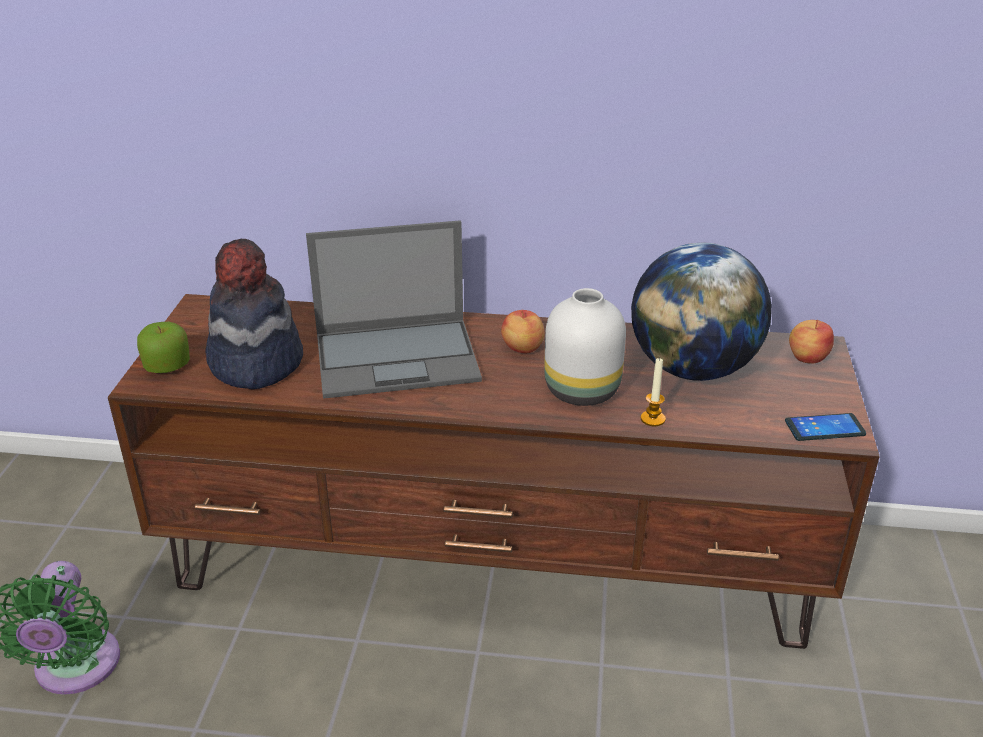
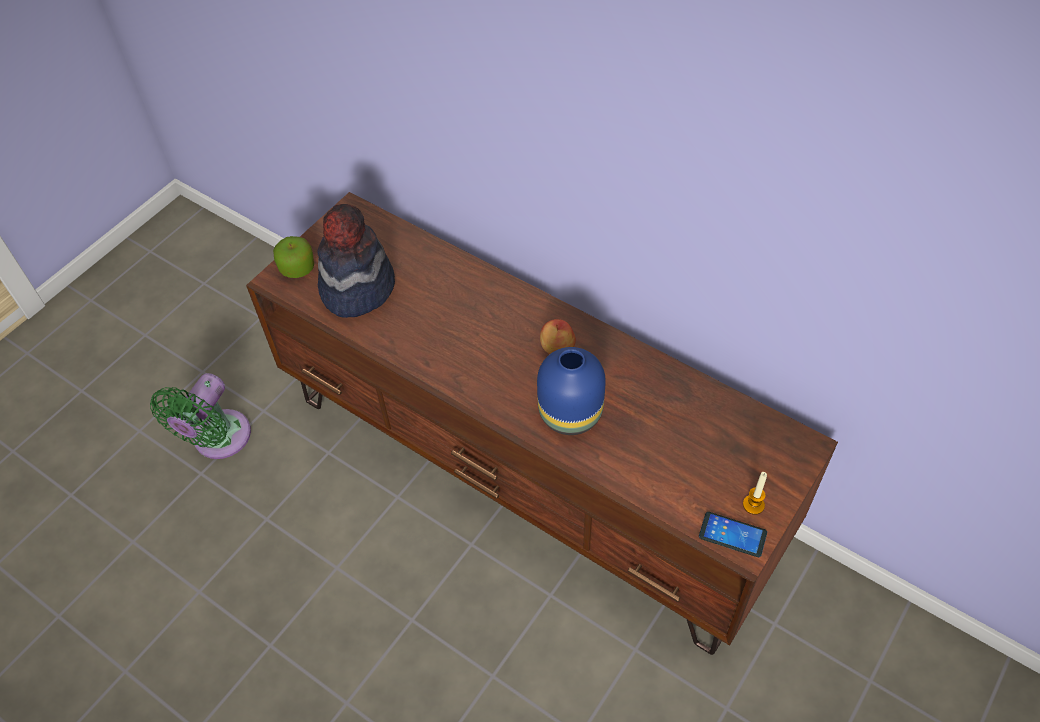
camera: 30 degrees right, 20 degrees up
(399, 357) = (458, 322): laptop -> none
(583, 392) = (571, 415): white vase -> blue vase
(652, 419) = (603, 466): candle -> candle (753, 505)
(693, 369) = (676, 426): globe -> none
(807, 357) = (783, 453): apple -> none

